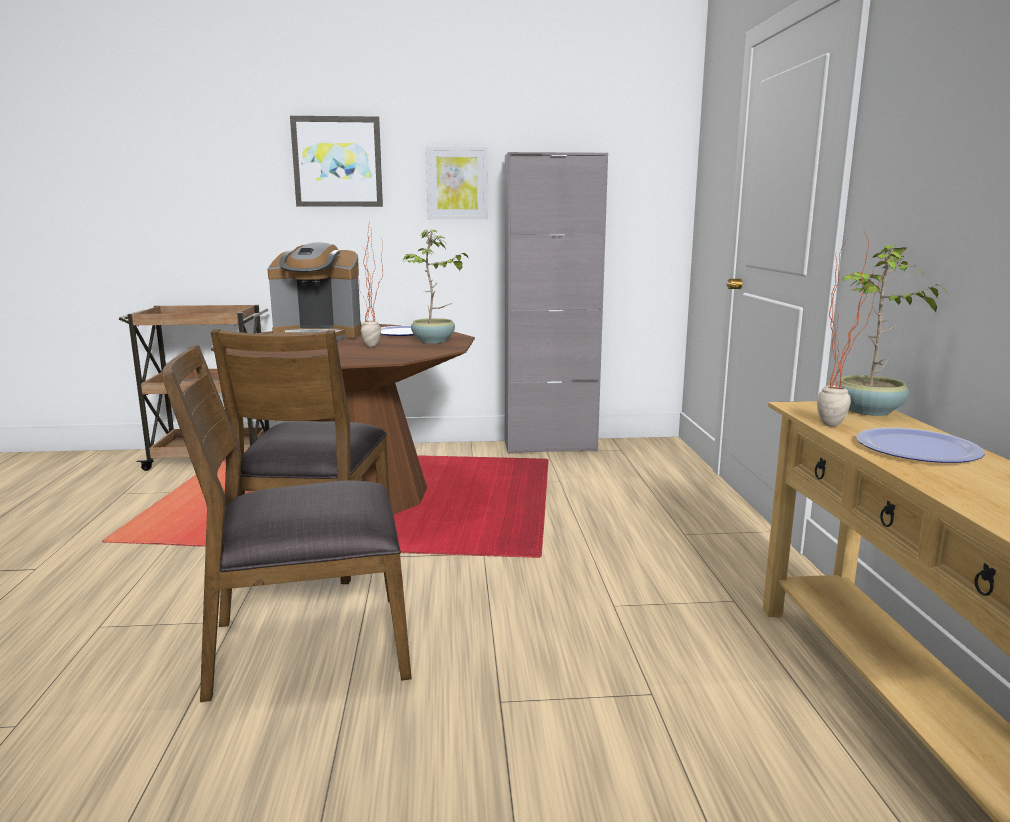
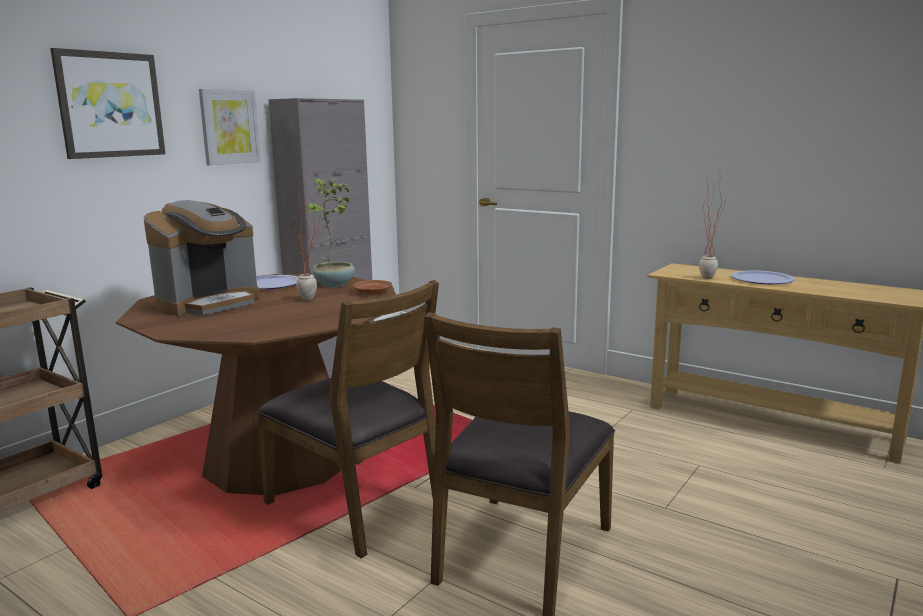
camera: 50 degrees left, 0 degrees up
(427, 351) = (372, 292): none -> brown plate
(868, 411) = (693, 268): potted plant -> none

